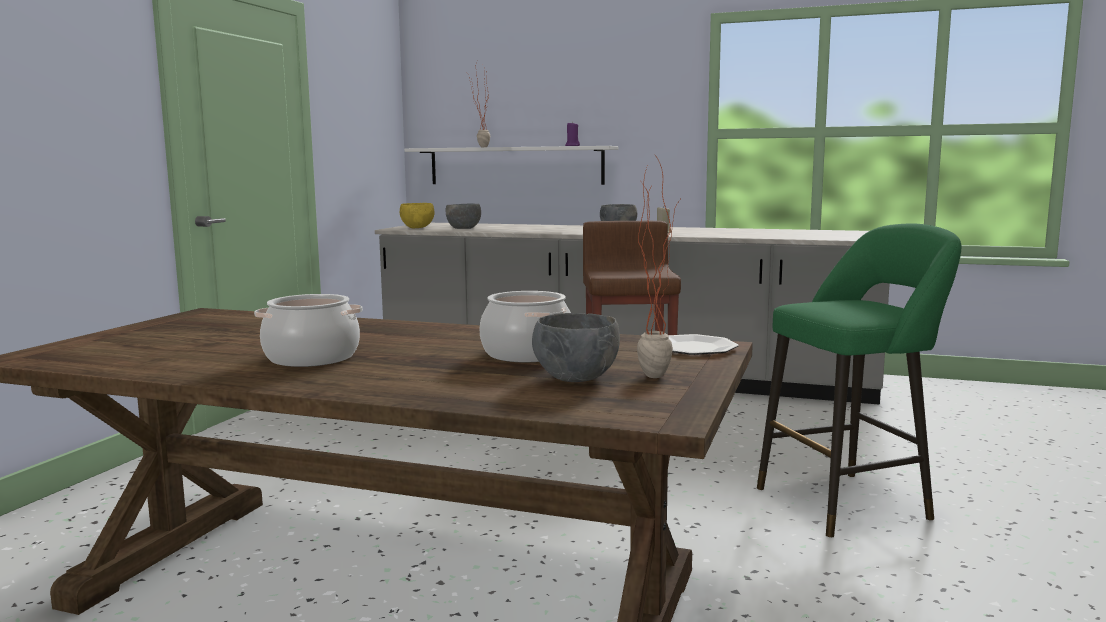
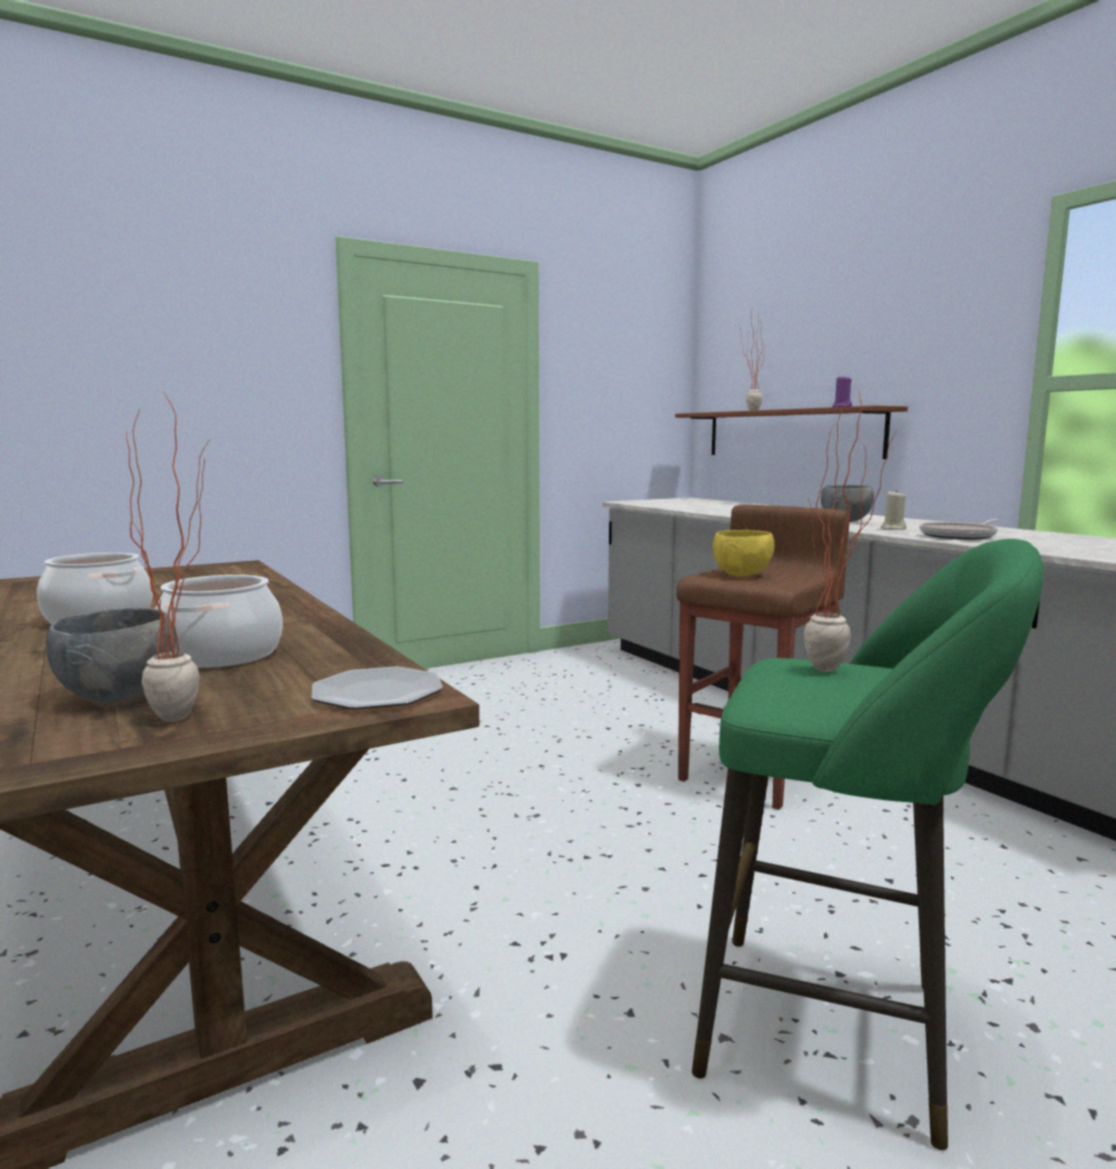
camera: 40 degrees right, 0 degrees up
(417, 228) = (649, 502): yellow bowl -> yellow bowl (742, 575)
(464, 229) = (686, 506): grey bowl -> none
(515, 166) = (790, 434): white shelf -> brown shelf
(713, 234) = (960, 536): none -> frying pan
(840, 303) = (837, 672): none -> potted plant

